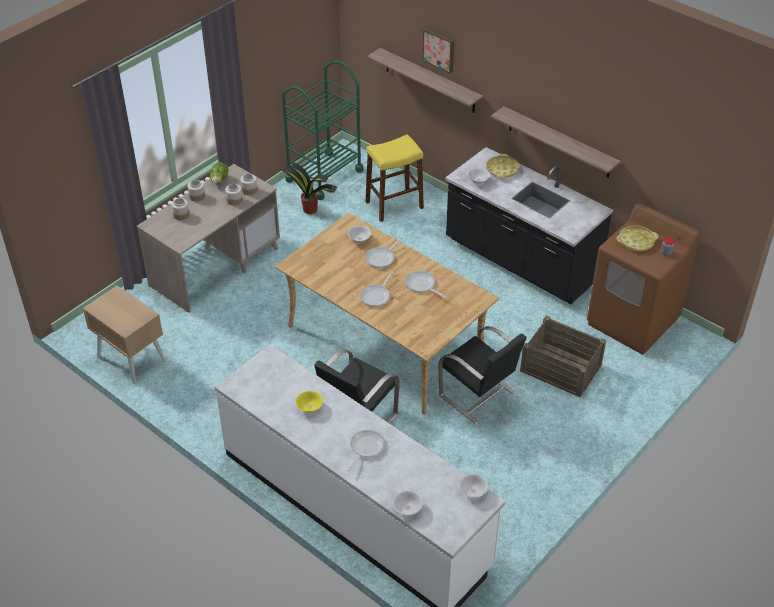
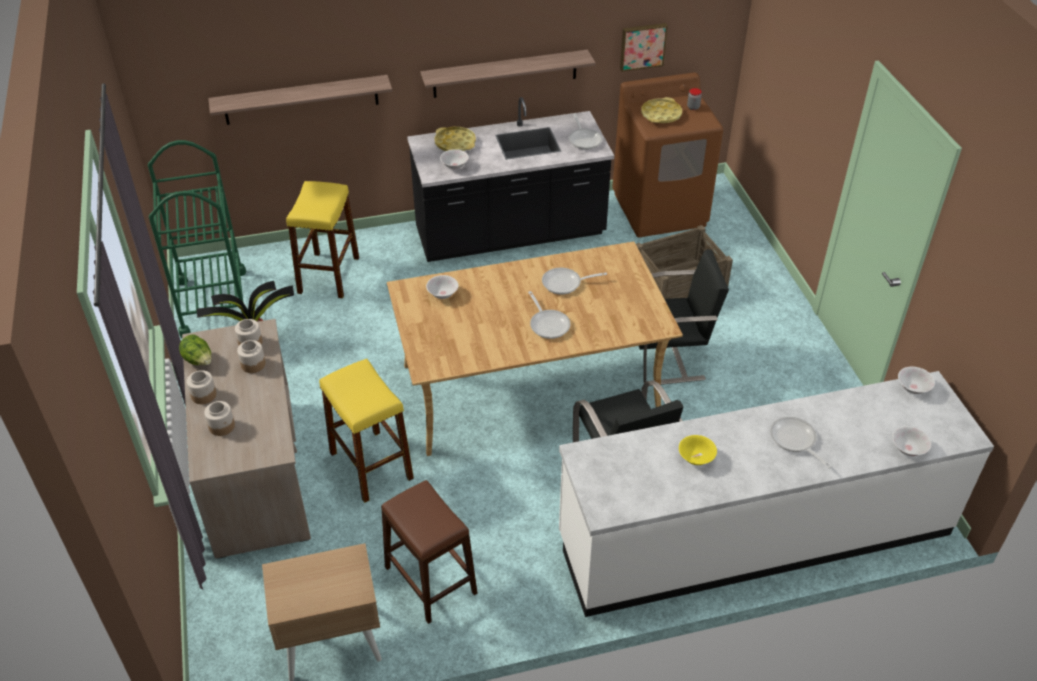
camera: 55 degrees left, 0 degrees up
(200, 375) = (430, 580): none -> brown stool
(260, 307) = (371, 466): none -> yellow stool
(382, 258) = (491, 291): frying pan -> frying pan (584, 139)
(439, 49) = (308, 49): picture -> picture (642, 46)

